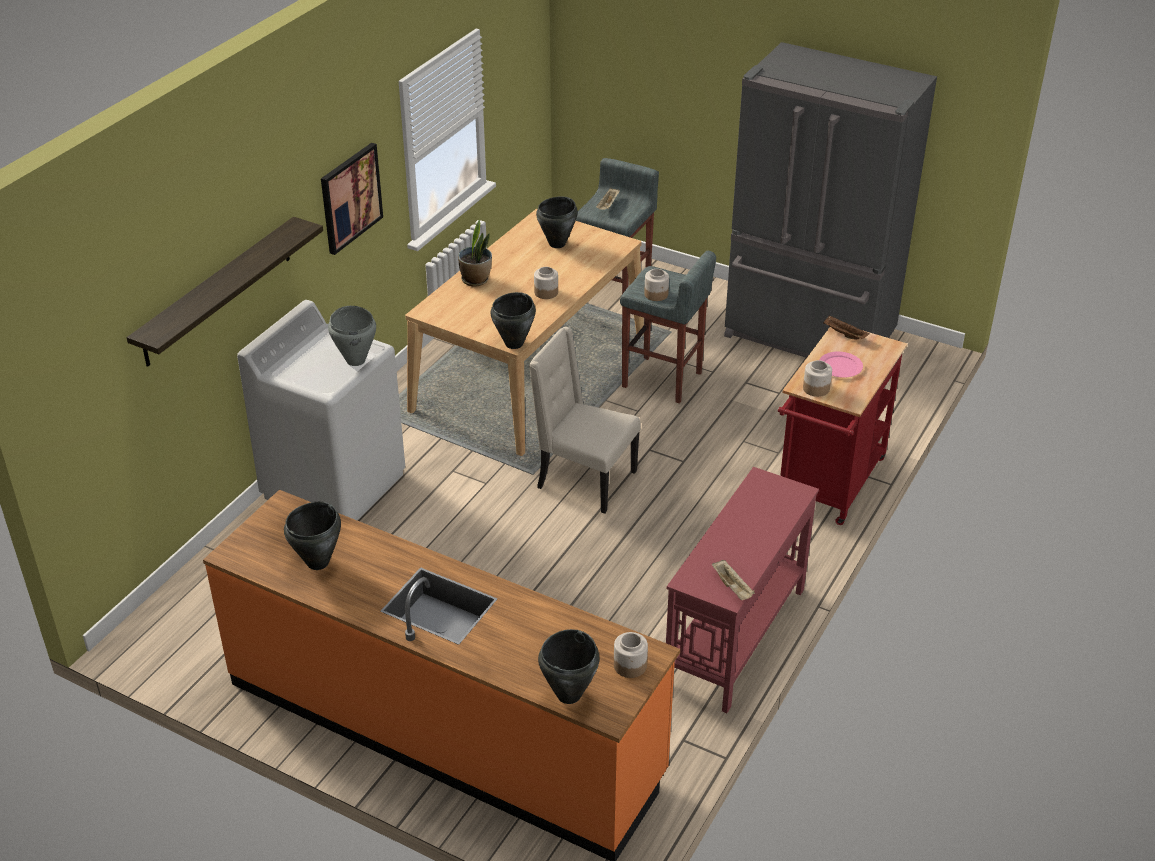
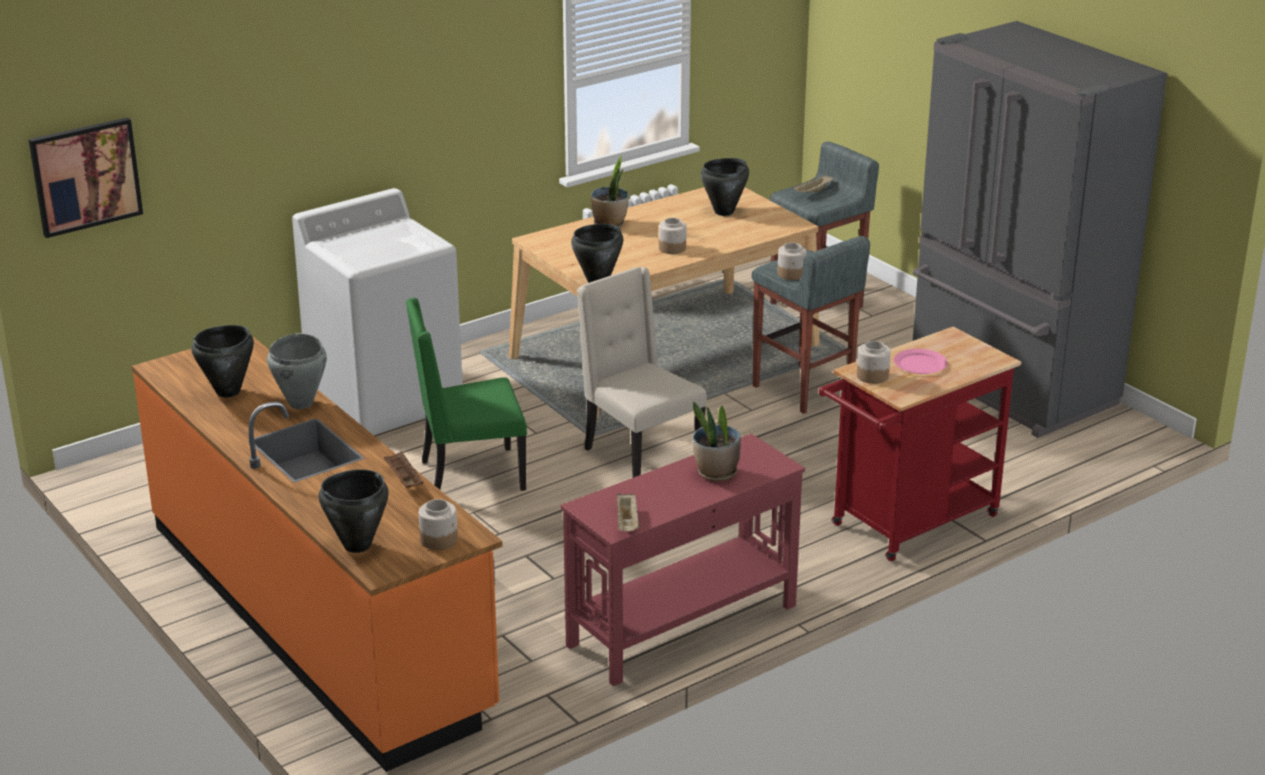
camera: 25 degrees right, 10 degrees down
(217, 291) = (277, 140): shelf -> none
(350, 197) = (476, 97): picture -> picture (85, 176)
(356, 360) = (407, 249): grey cooking pot -> grey cooking pot (301, 403)
(463, 543) = (470, 475): none -> green chair
(759, 515) = (716, 473): none -> potted plant
(844, 334) = (953, 339): brown tray -> brown tray (403, 479)

